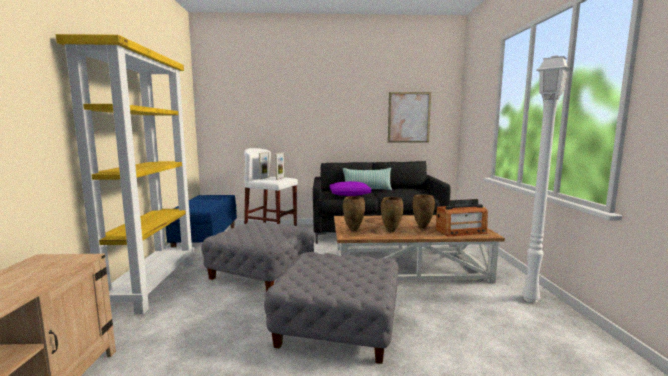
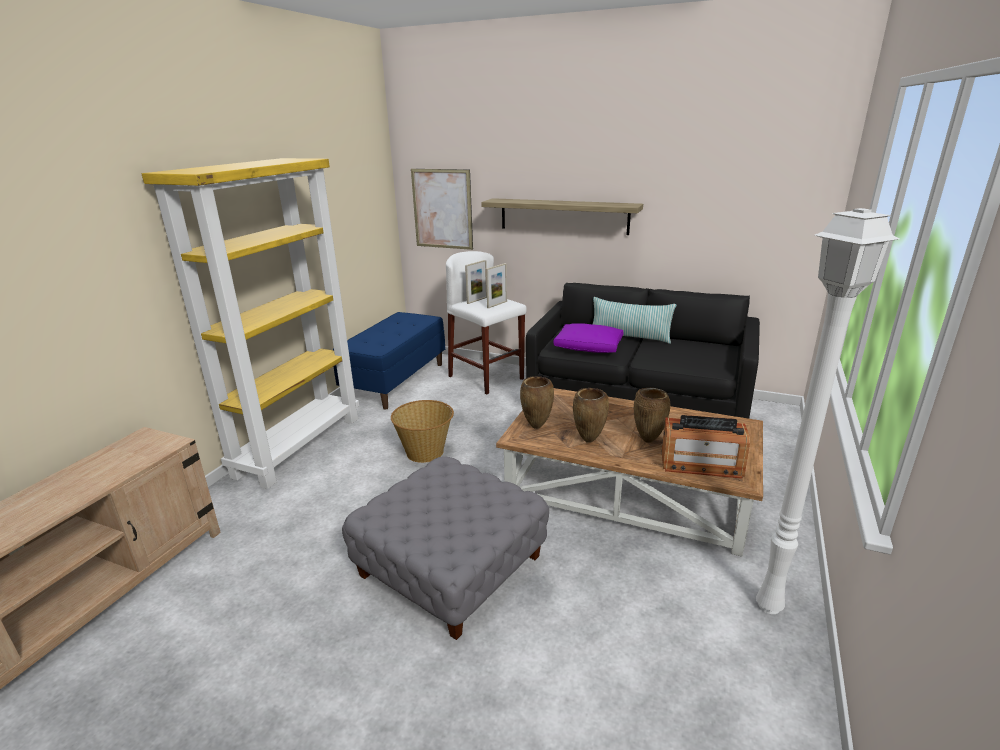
camera: 25 degrees right, 15 degrees up
(262, 271) = (425, 452): grey ottoman -> basket
(314, 125) = (563, 216): none -> shelf
(409, 117) = (733, 209): picture -> picture (442, 209)

